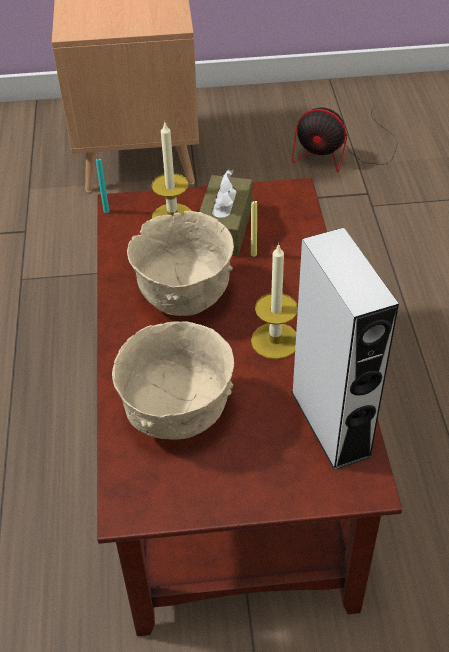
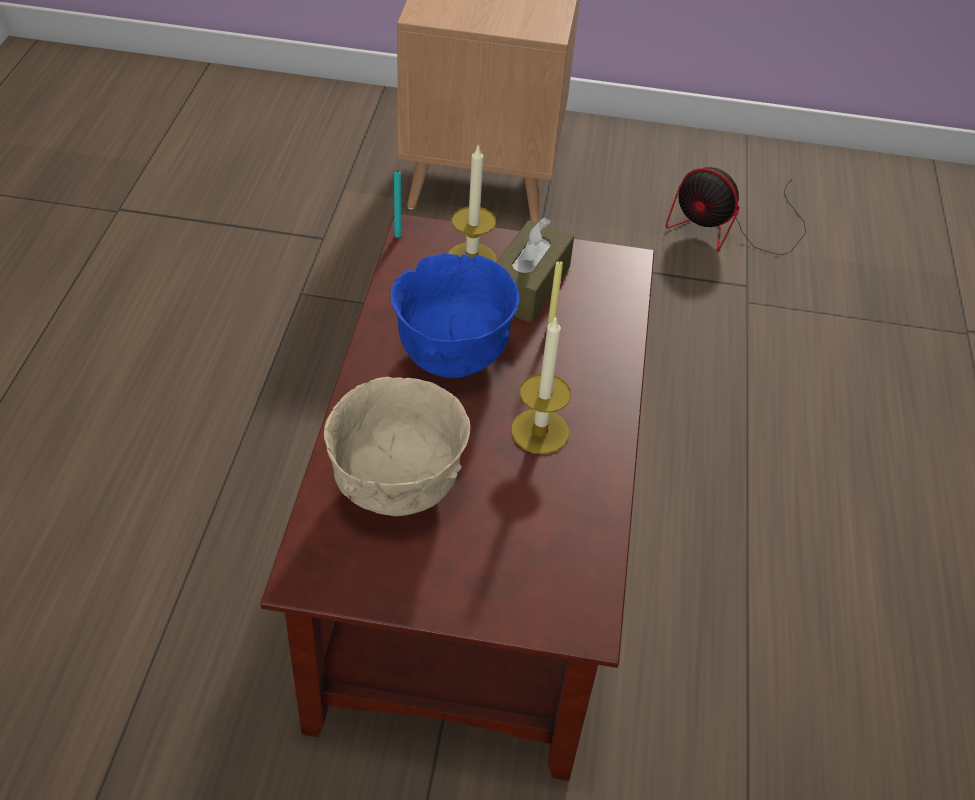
camera: 10 degrees right, 0 degrees up
(184, 297) = (453, 355): beige bowl -> blue bowl
(330, 423) = (570, 542): grey speaker -> none

